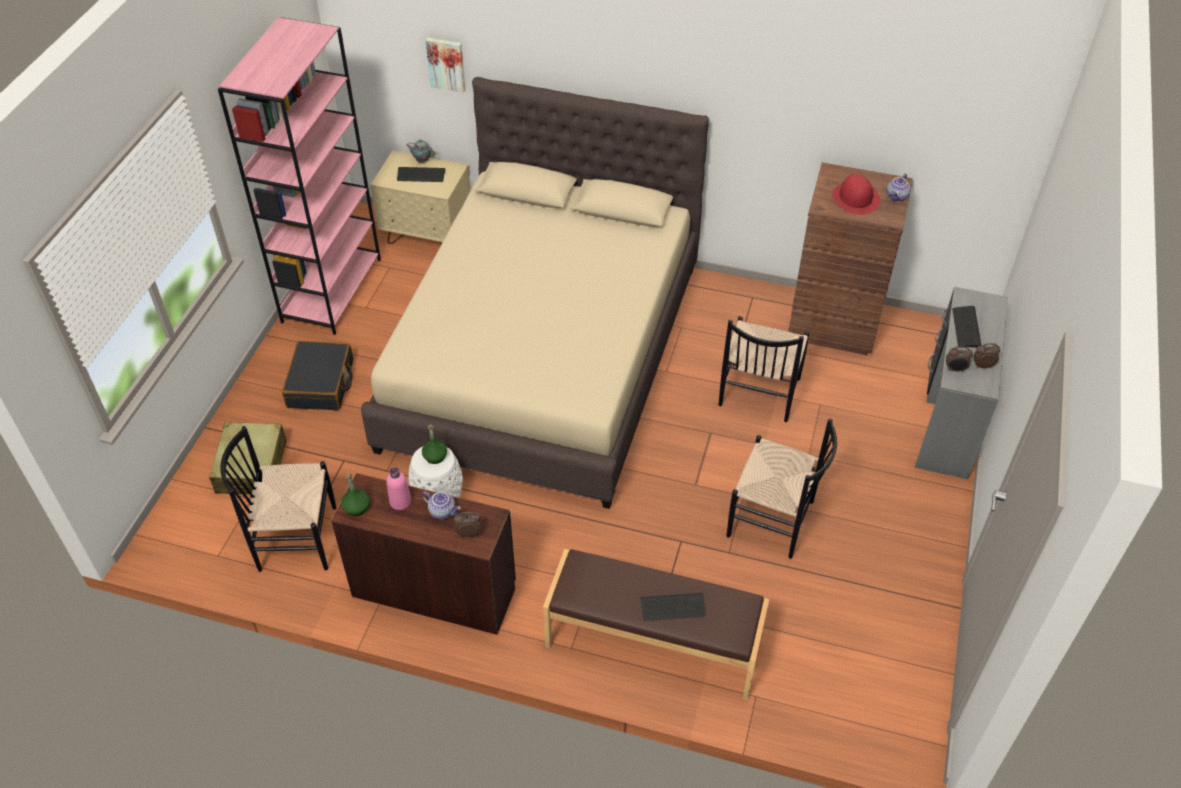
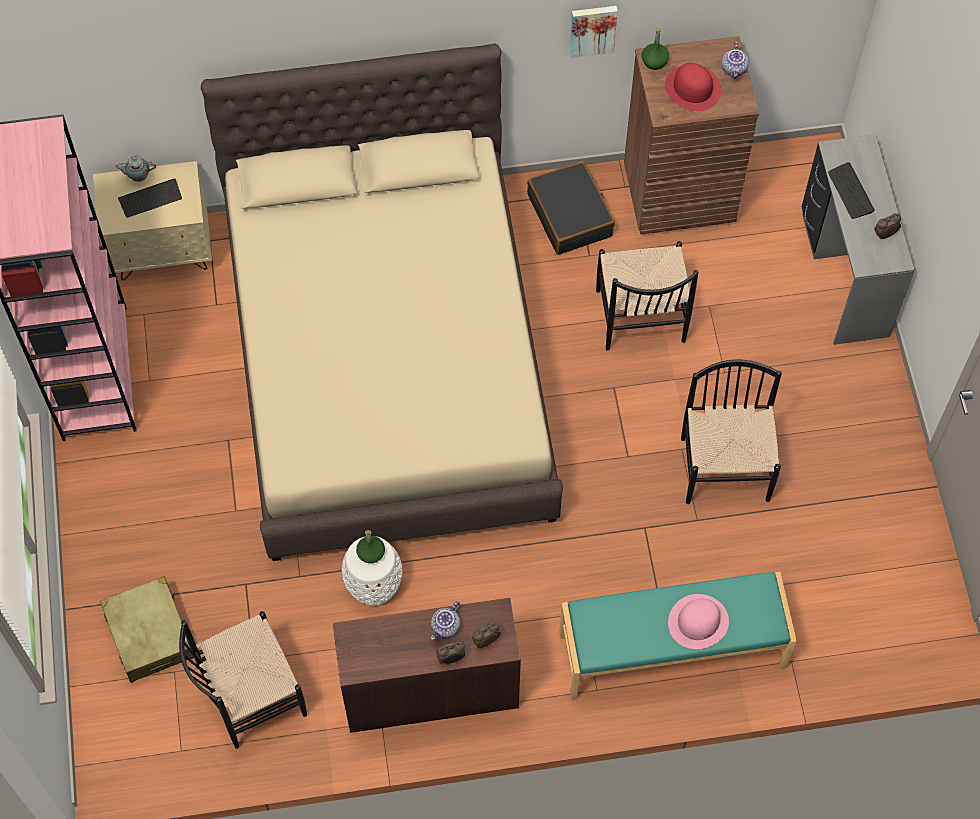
camera: 25 degrees left, 15 degrees up
(321, 384) = (161, 501): black suitcase -> black suitcase (570, 215)
(356, 508) = (358, 661): green bottle -> green bottle (654, 62)
(400, 501) = (397, 635): pink bottle -> none
(443, 511) = (446, 627): teapot -> teapot turned 120 degrees clockwise
(446, 63) = (158, 75): picture -> picture (592, 29)
(653, 644) = (672, 651): brown bench -> turquoise bench
(672, 607) = (698, 621): keyboard -> pink hat
(774, 521) = (724, 465): black chair -> black chair turned 90 degrees counterclockwise
(955, 369) = (860, 250): alarm clock -> alarm clock (451, 659)

